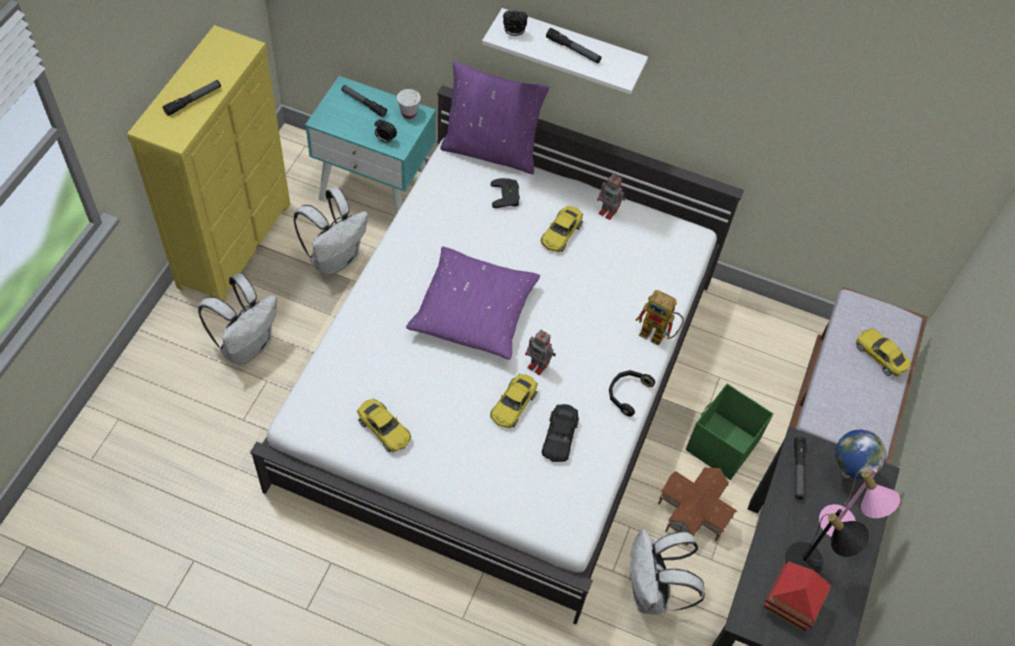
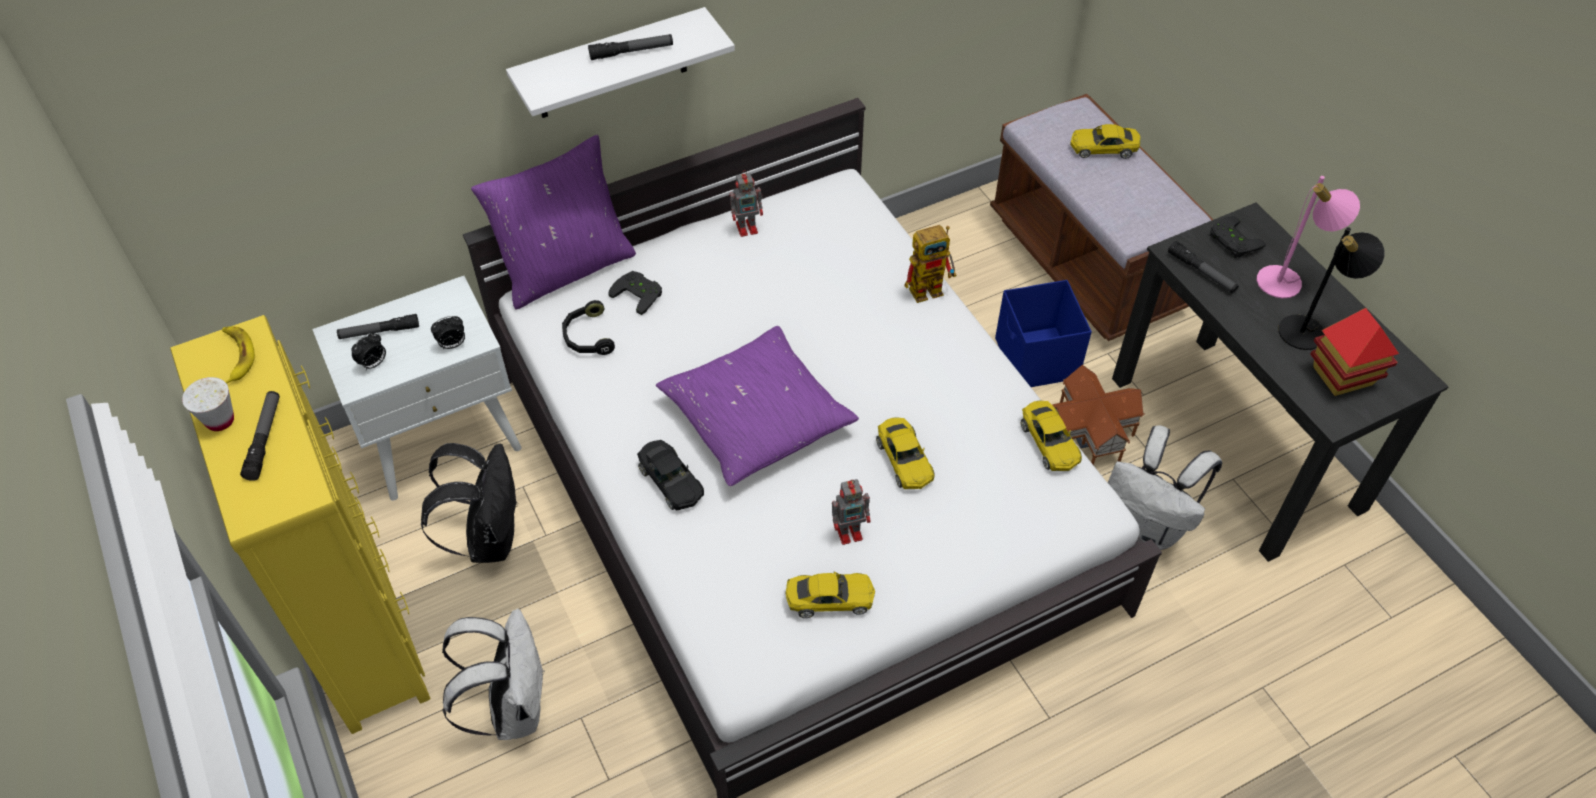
camera: 45 degrees left, 5 degrees down
(231, 52) = (236, 356): none -> banana
(335, 259) = (489, 537): white backpack -> black backpack
(375, 190) = (442, 438): turquoise nightstand -> white nightstand
(409, 113) = (441, 301): white cup -> white cup (220, 420)
(513, 33) = (553, 81): alarm clock -> alarm clock (373, 364)
(539, 366) = (877, 406): toy robot -> toy robot (850, 531)
(559, 437) = (978, 446): black toy car -> black toy car (671, 481)
(561, 233) = (733, 281): yellow toy car -> yellow toy car (1049, 442)
(627, 393) = (976, 356): black headphones -> black headphones (587, 336)
(721, 446) = (1036, 360): green storage box -> blue storage box
(845, 473) = (1232, 241): globe -> black game controller

